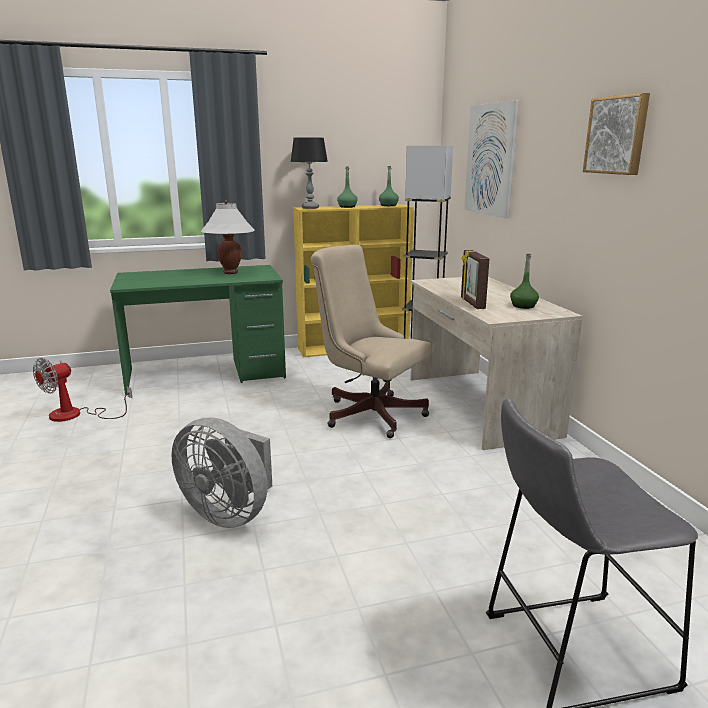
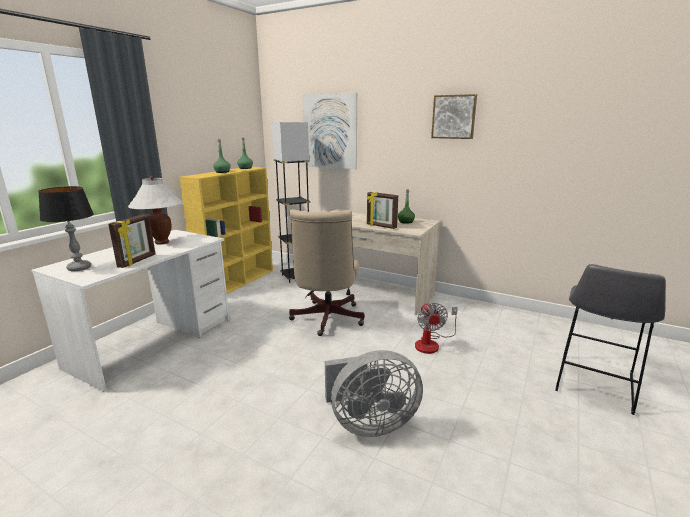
camera: 45 degrees left, 0 degrees up
(76, 415) = (83, 435): fan -> fan (431, 343)
(179, 282) = (137, 261): none -> picture frame
(206, 374) = (154, 342): green desk -> white desk
(310, 208) = (199, 176): table lamp -> table lamp (79, 268)
(369, 412) = (326, 320): beige office chair -> beige office chair turned 75 degrees counterclockwise

